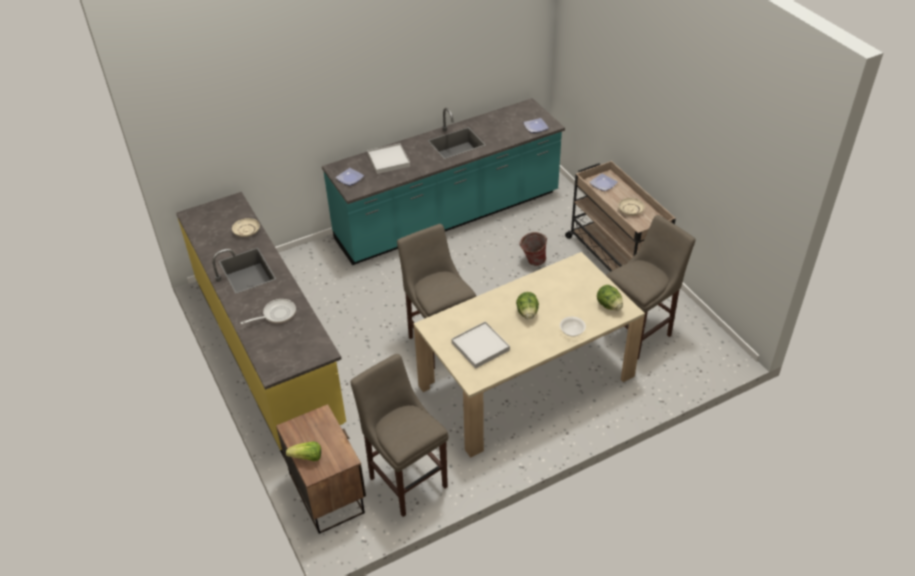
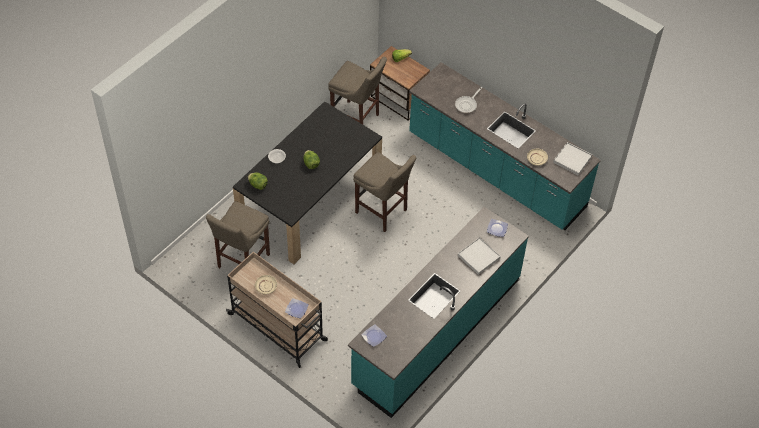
camera: 155 degrees right, 10 degrees up
(269, 351) = (495, 171): yellow counter -> turquoise counter
(480, 346) = (331, 132): white tray -> white tray (572, 160)
(527, 381) = (309, 201): beige dining table -> black dining table
(532, 261) = (345, 305): bucket -> none

